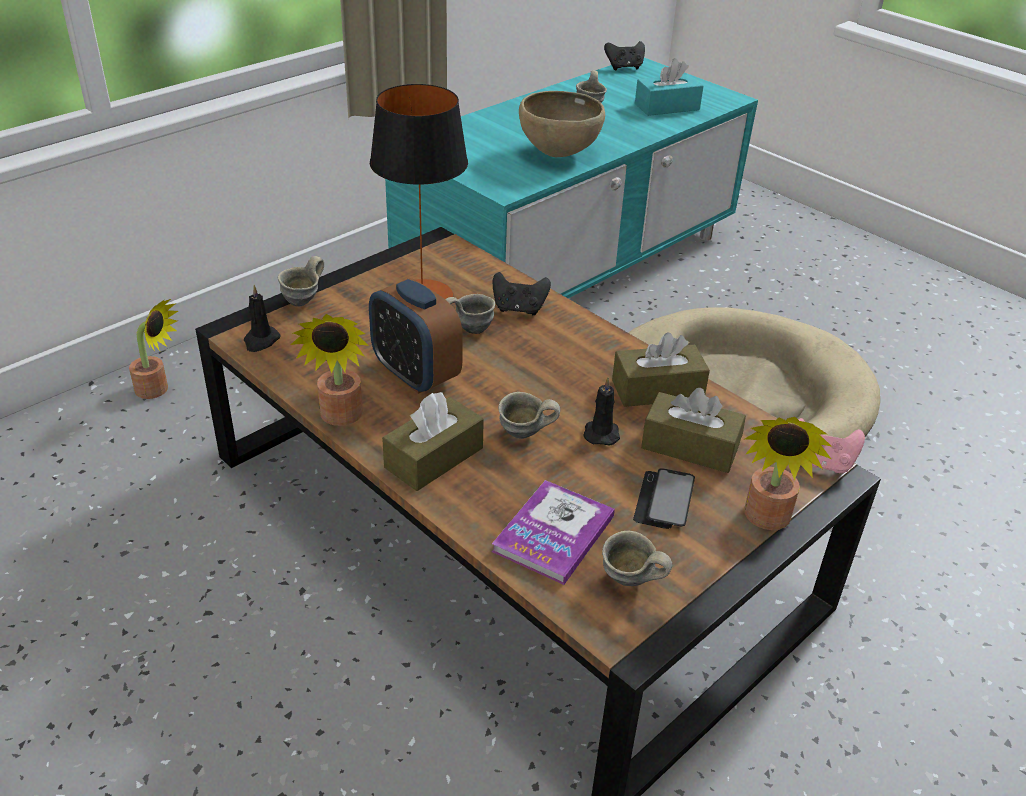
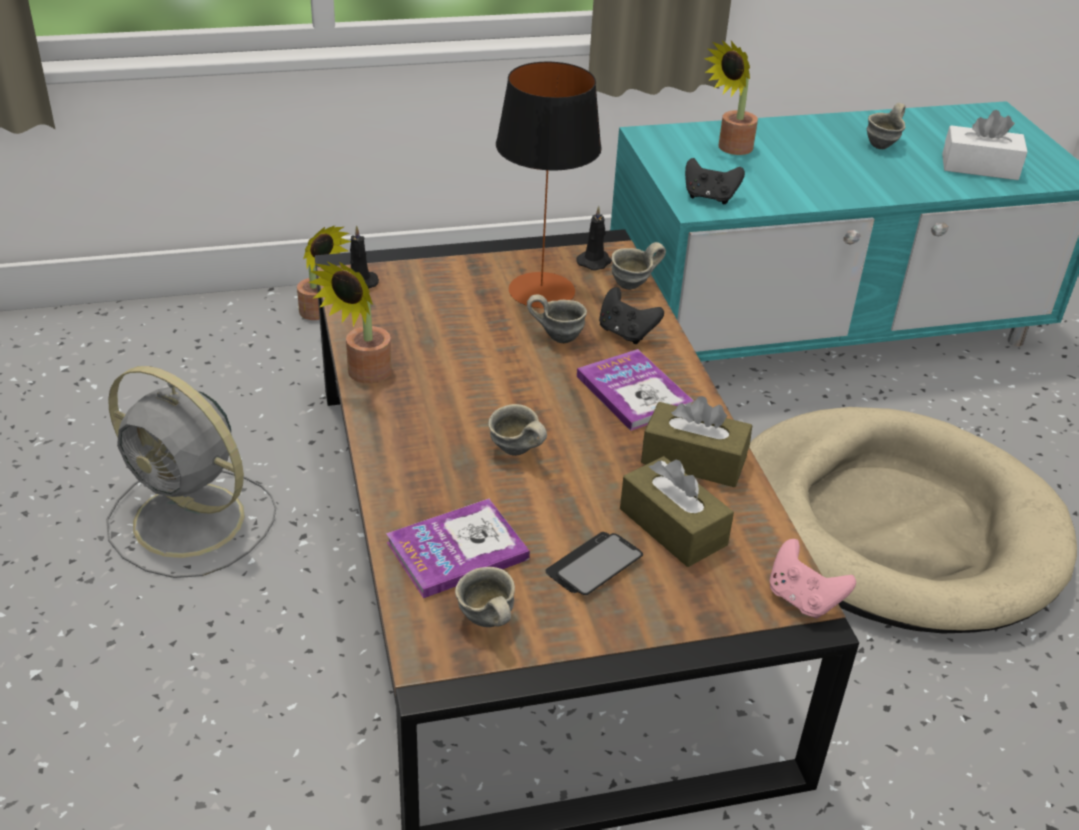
camera: 30 degrees right, 0 degrees up
(188, 622) = (193, 522): none -> grey fan
(305, 301) = (428, 261): grey mug -> grey mug (634, 286)
(415, 374) = (466, 361): alarm clock -> none
(434, 458) = (413, 441): brown tissue box -> none
(559, 154) = (794, 186): brown bowl -> none
(567, 353) = (633, 392): none -> book
(601, 433) = (593, 479): black candle -> black candle (595, 261)
(624, 67) = (972, 111): black game controller -> black game controller (709, 197)
(667, 107) = (979, 167): turquoise tissue box -> white tissue box
(766, 520) = (682, 628): potted plant -> potted plant (730, 149)

